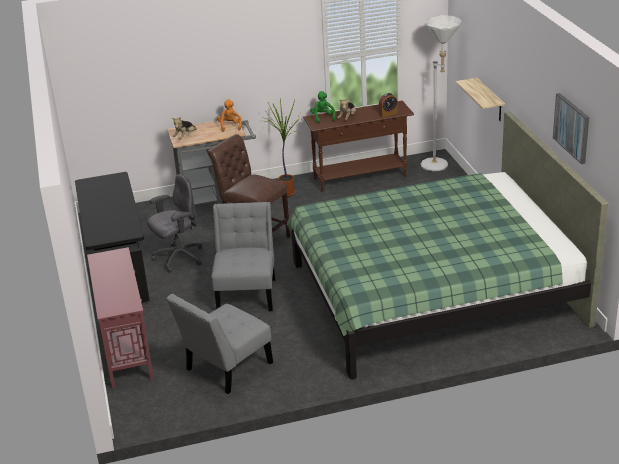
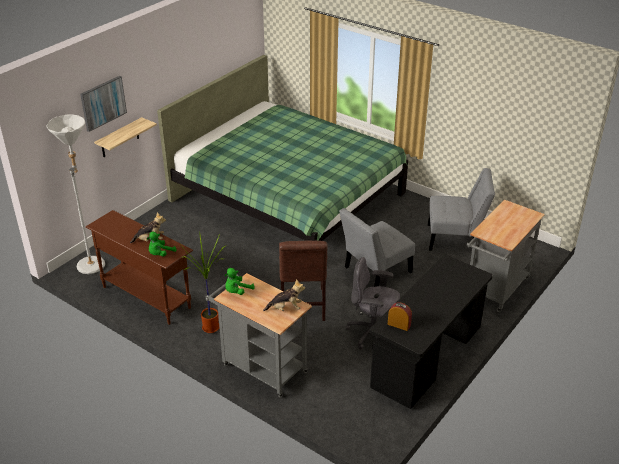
camera: 130 degrees left, 5 degrees up
(126, 348) = (494, 291): red console table -> grey cart
(230, 126) = (237, 291): orange plush toy -> green plush toy
(388, 114) = (124, 221): alarm clock -> alarm clock (399, 325)
(572, 127) = (220, 49): picture -> picture (103, 103)

